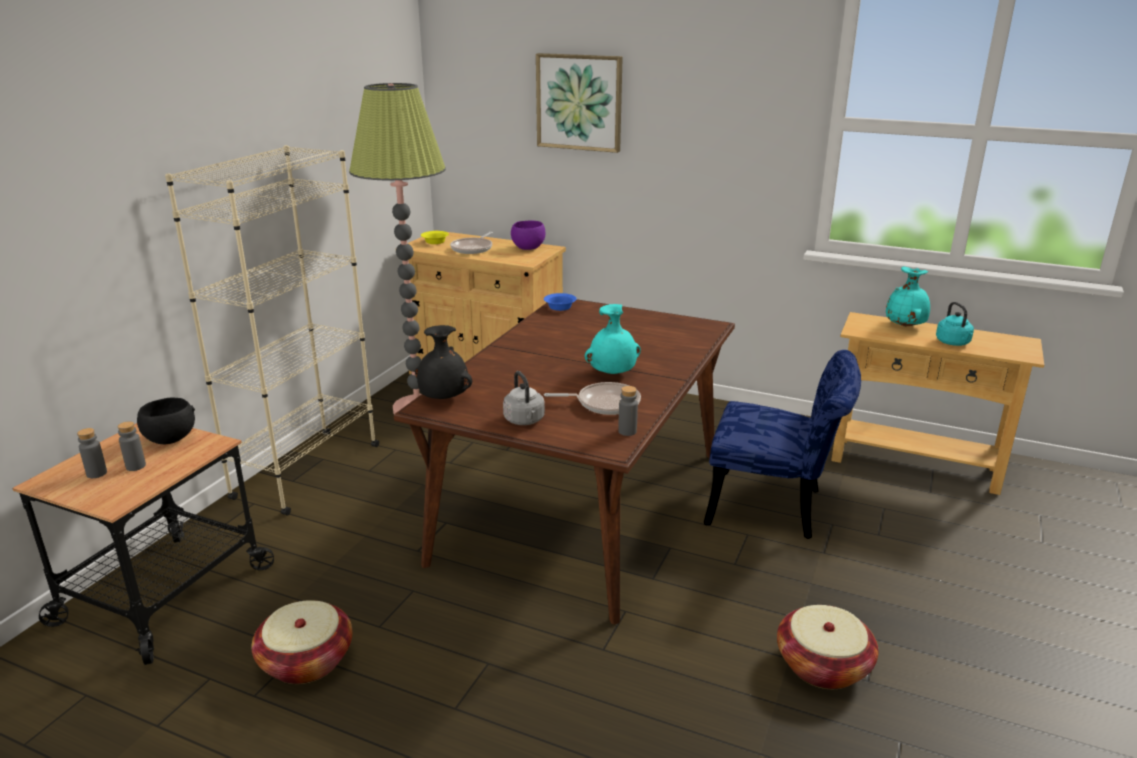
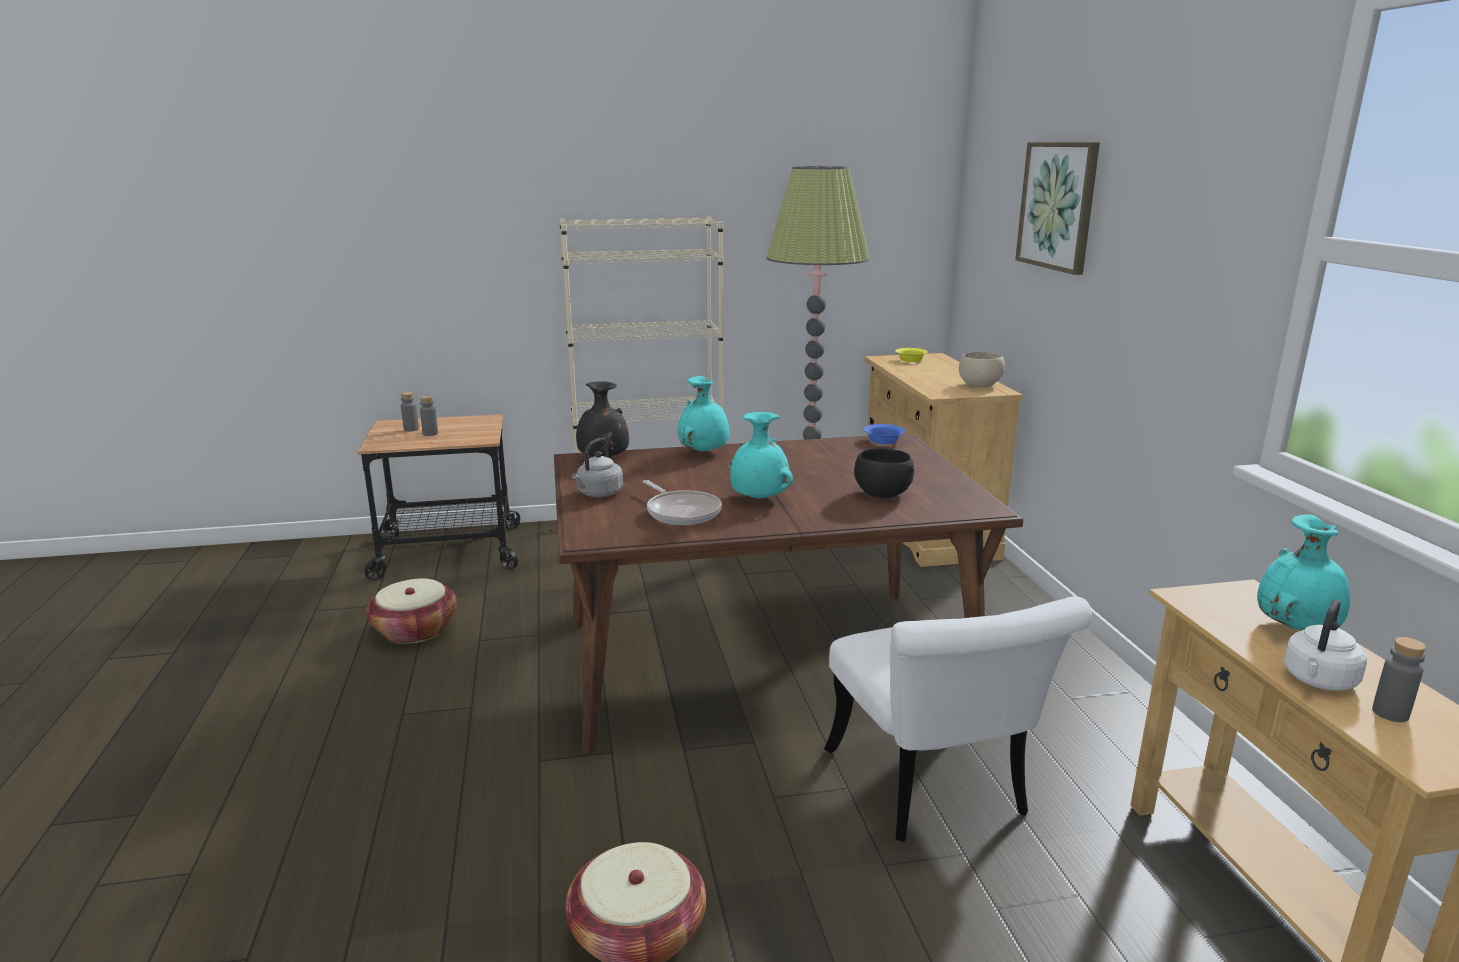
camera: 55 degrees right, 5 degrees down
(169, 439) = (476, 428): black bowl -> black bowl (881, 494)
(473, 248) = (926, 372): frying pan -> none
(490, 361) = (704, 452): none -> turquoise vase
(528, 248) = (979, 385): purple bowl -> beige bowl
(627, 431) = (631, 536): grey bottle -> grey bottle (1390, 713)
(775, 508) = (934, 792): blue chair -> white chair
(953, 343) = (1318, 681): turquoise kettle -> white kettle

